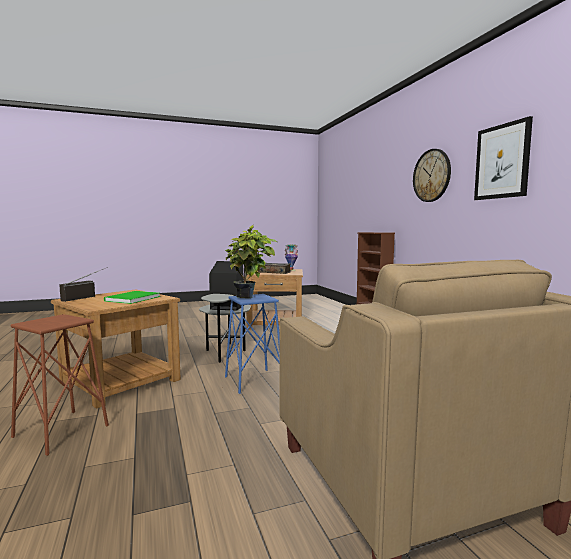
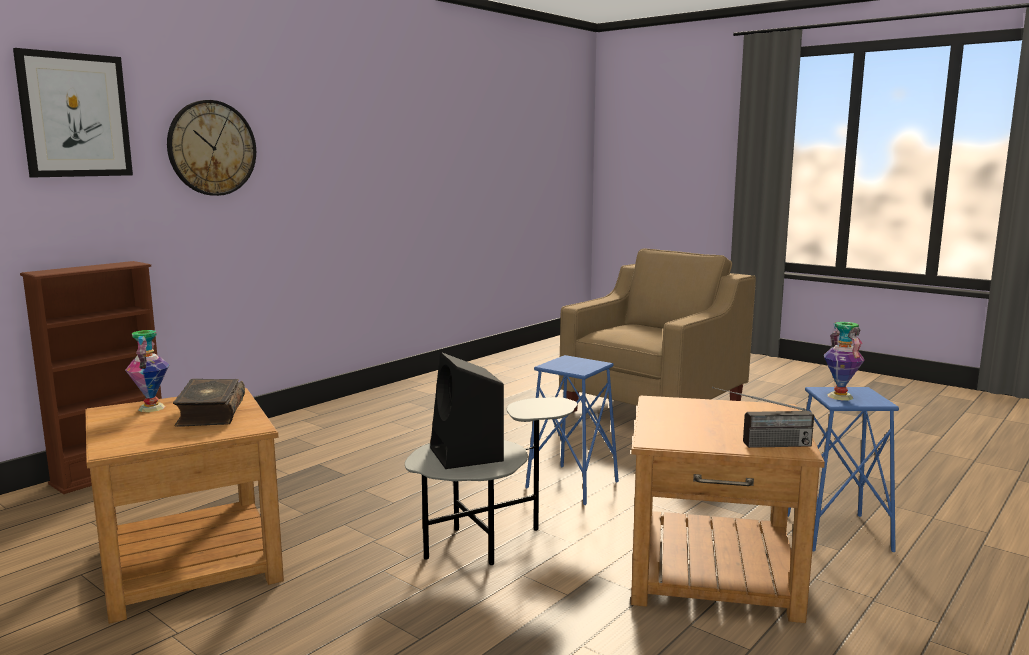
camera: 120 degrees left, 5 degrees up
(61, 319) = (839, 396): none -> vase
(61, 431) = (838, 533): brown stool -> blue stool
(131, 299) = (704, 413): green book -> none
(249, 297) = (578, 365): potted plant -> none
(502, 161) = (332, 147): picture -> picture (75, 115)

